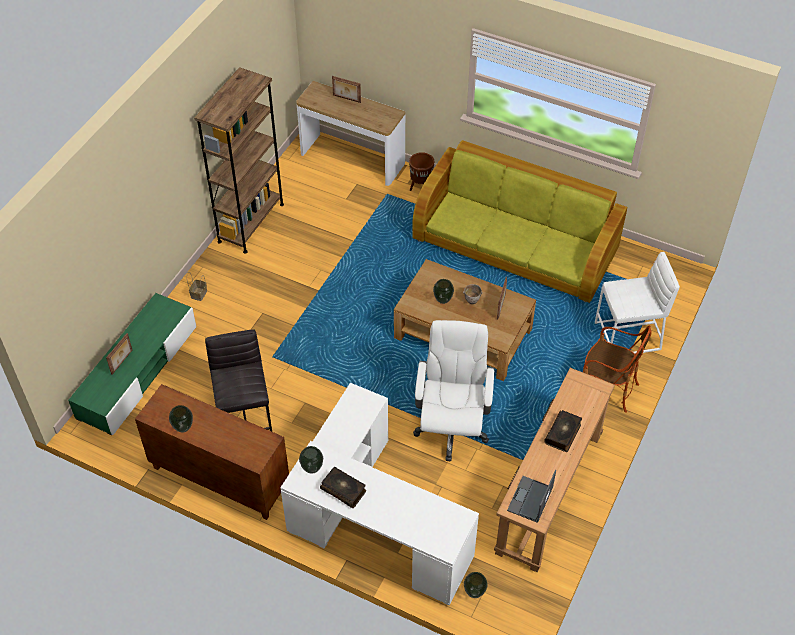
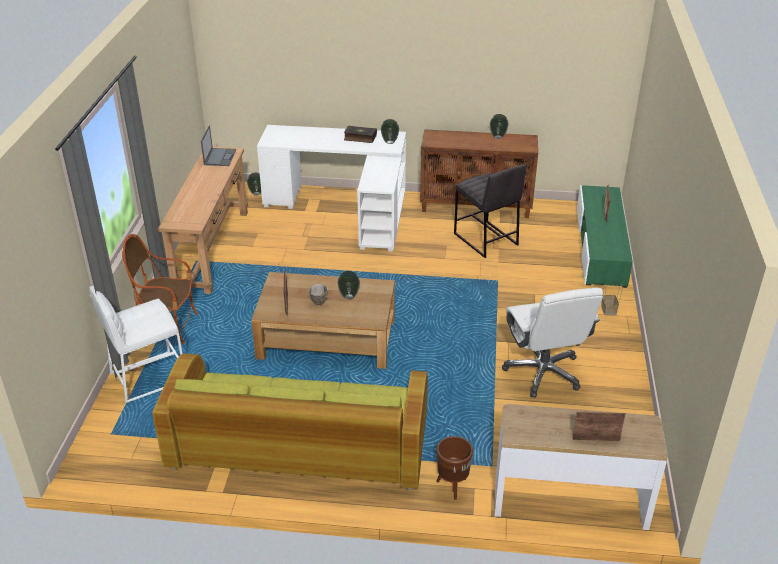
camera: 160 degrees right, 15 degrees down
(251, 223) = (623, 387): brown bookcase -> none
(451, 427) = (309, 270): white office chair -> white office chair (543, 372)
(563, 434) = (200, 192): book -> none

